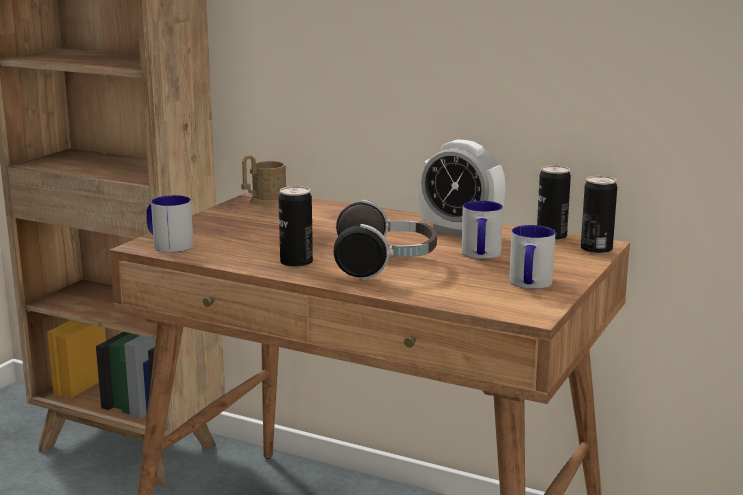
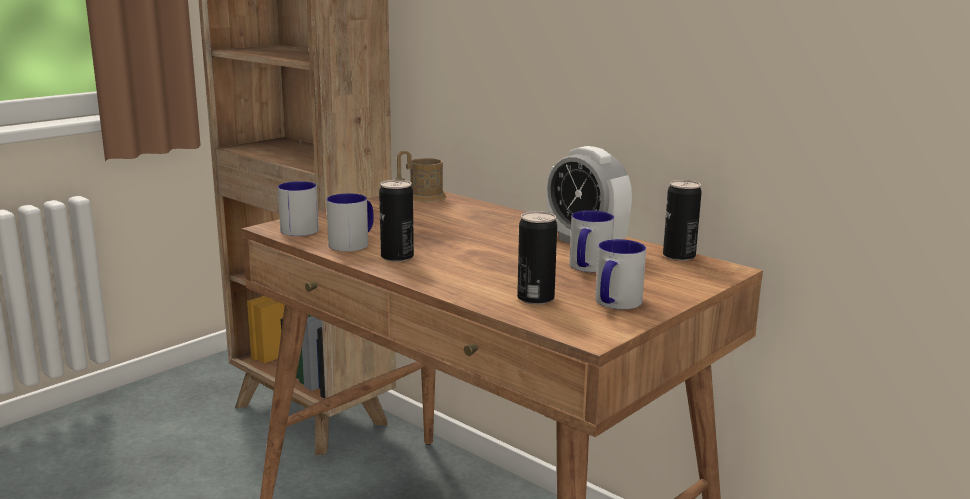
camera: 15 degrees right, 0 degrees up
(241, 253) = (354, 243): none -> mug
(385, 264) = (482, 267): headphones -> none
(596, 249) = (718, 274): can -> can (535, 298)

